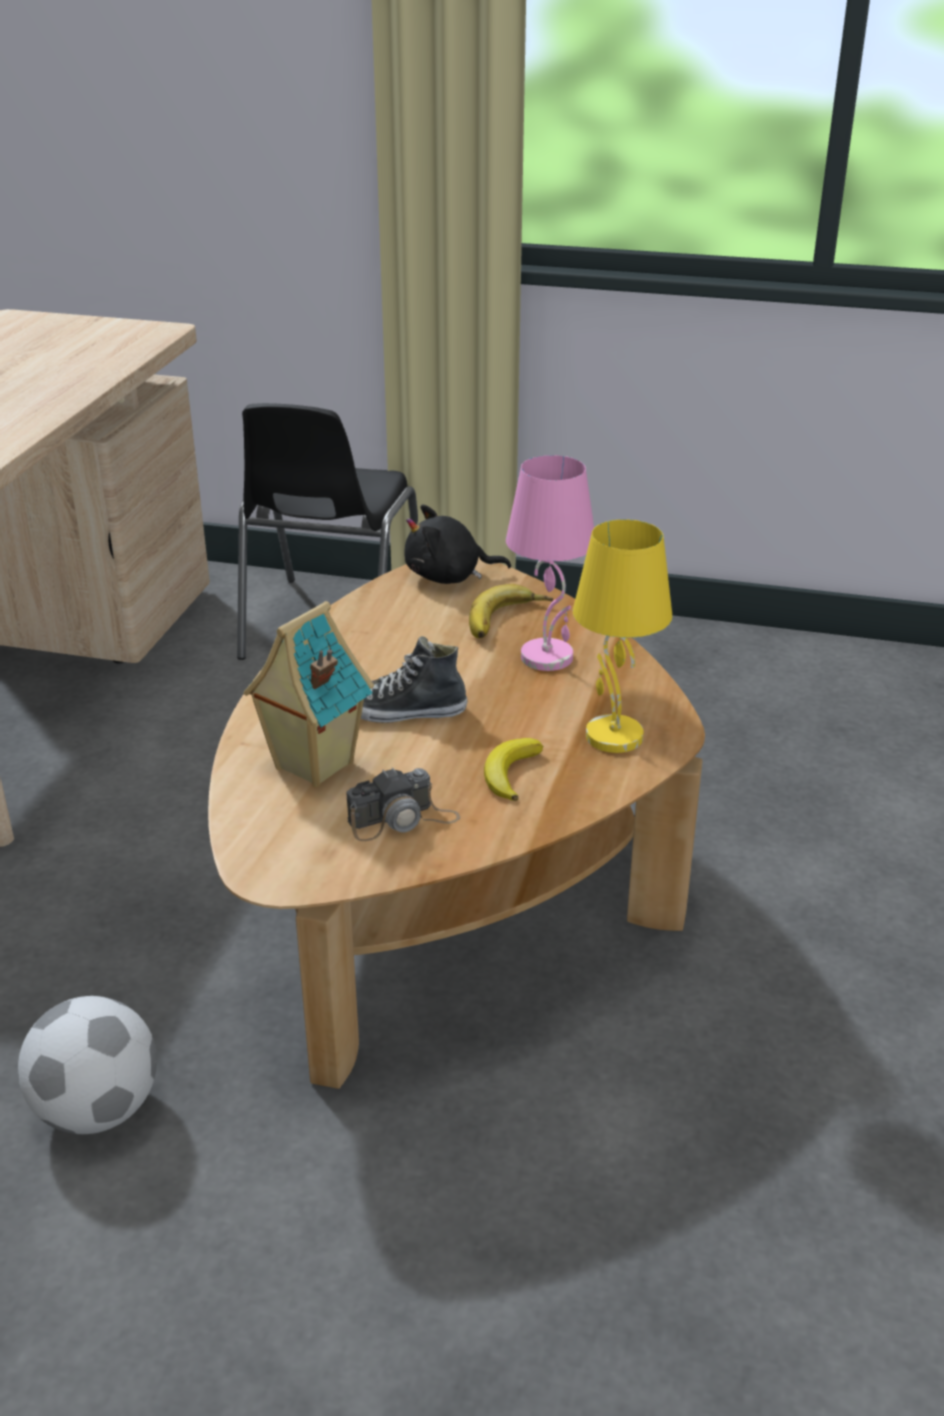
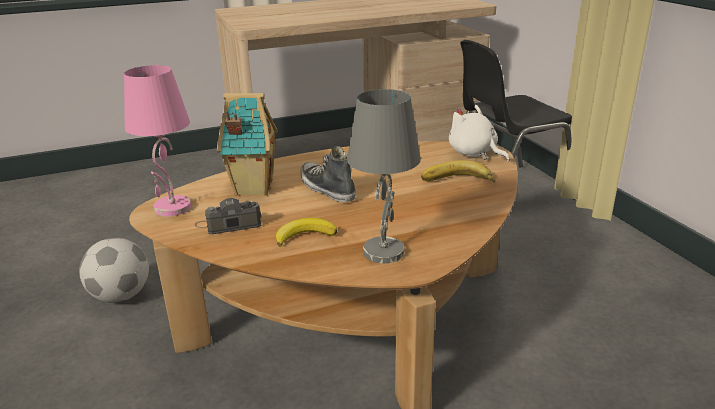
camera: 55 degrees right, 5 degrees down
(403, 820) = (228, 224): camera -> camera turned 135 degrees clockwise
(449, 577) = (474, 154): black plush toy -> white plush toy
(548, 657) = (438, 204): pink table lamp -> pink table lamp (172, 208)
(612, 736) = (383, 251): yellow table lamp -> grey table lamp

